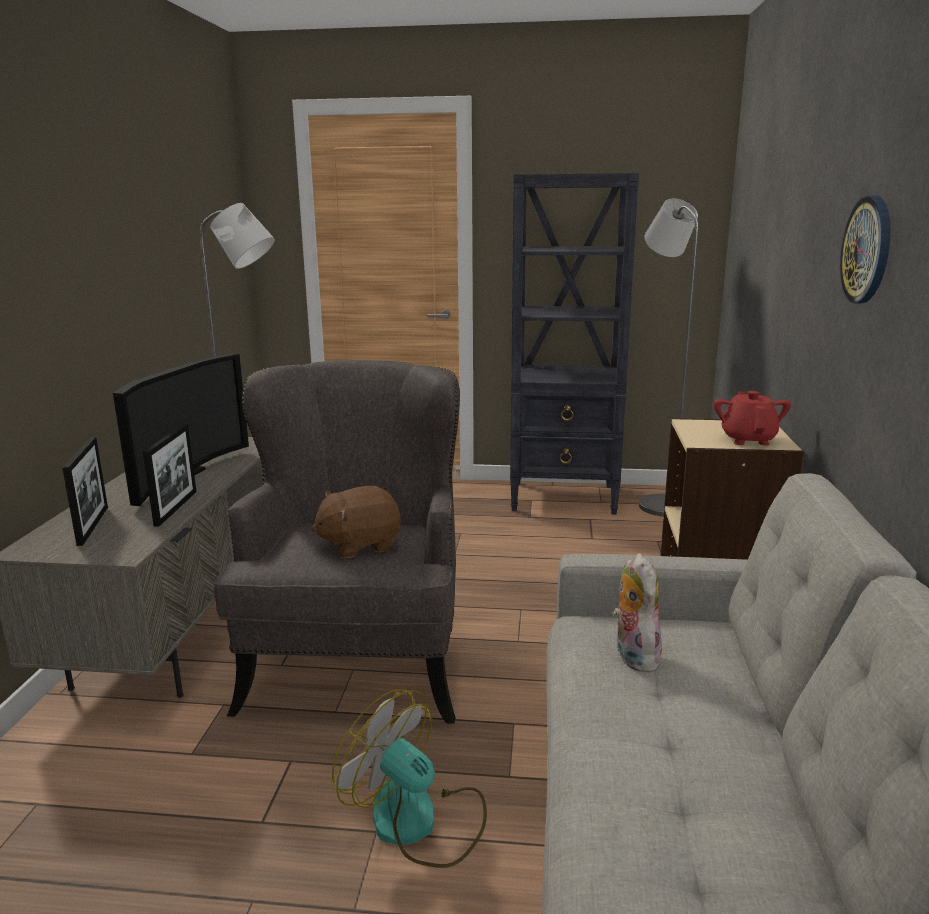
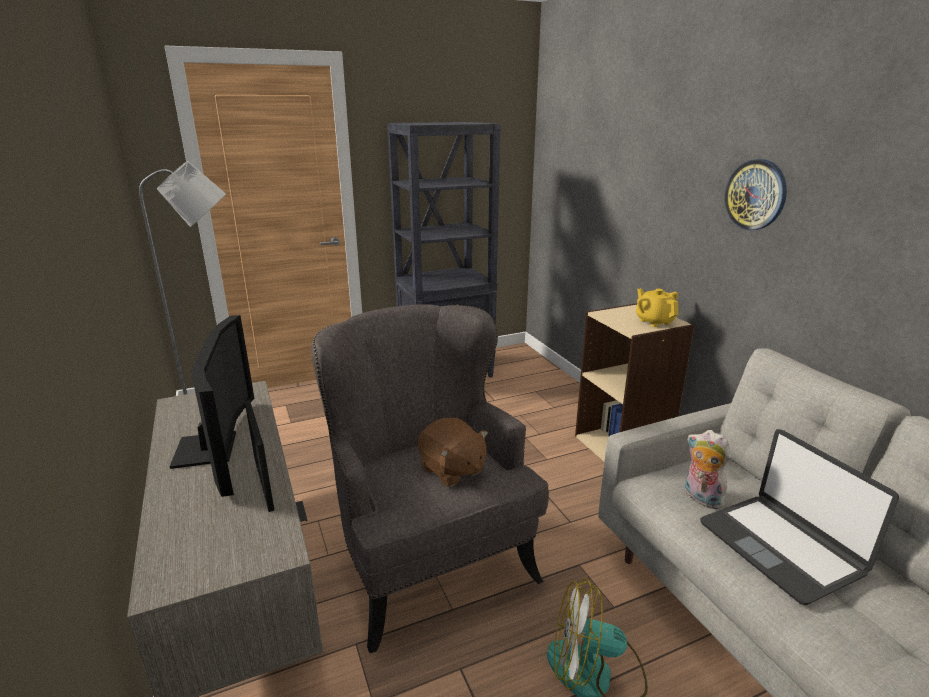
camera: 30 degrees left, 5 degrees up
(93, 525) = (201, 531): picture frame -> none
(359, 545) = (452, 470): brown plush toy -> brown plush toy turned 75 degrees counterclockwise
(658, 503) = (510, 361): grey floor lamp -> none
(667, 730) = (781, 547): none -> laptop
(748, 439) = (654, 321): red teapot -> yellow teapot

